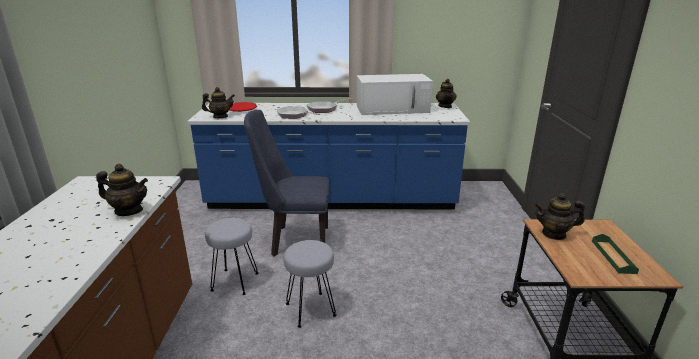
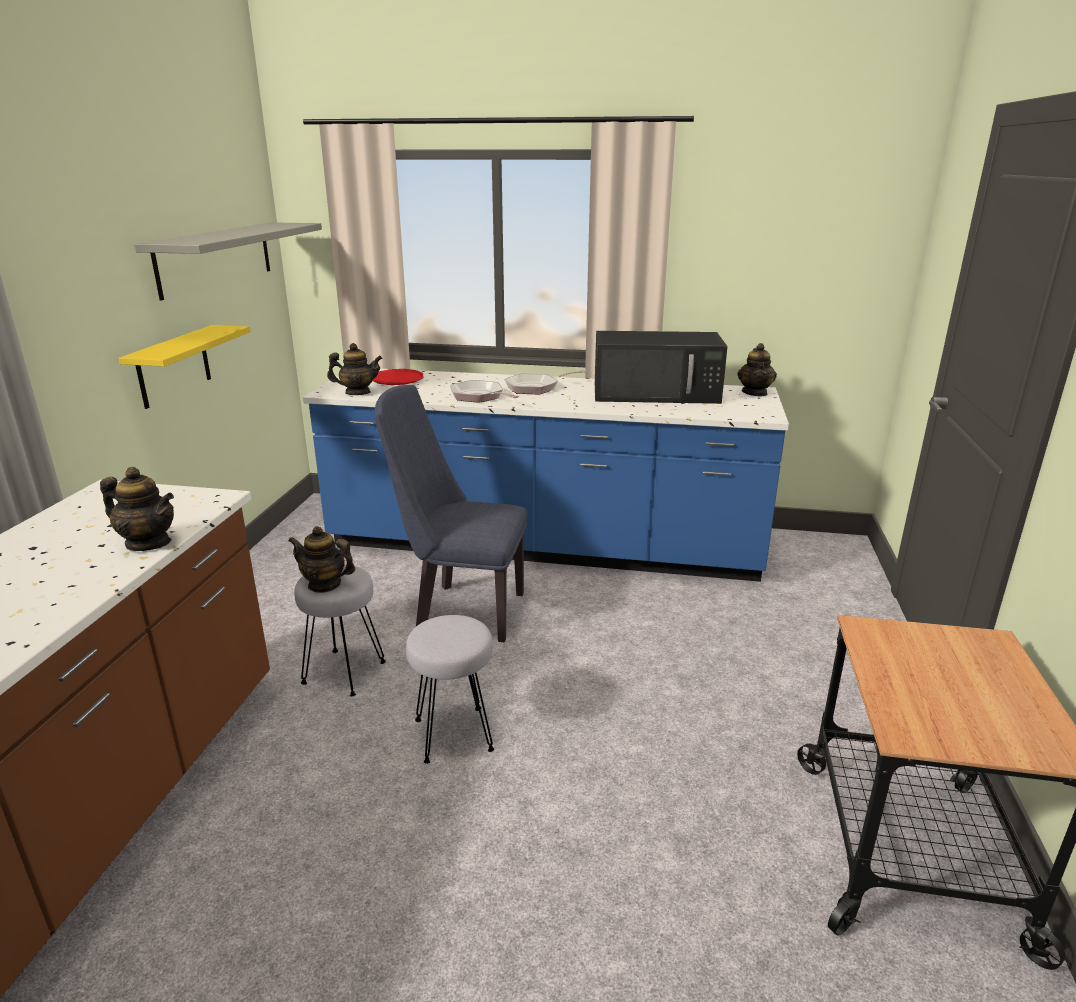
camera: 10 degrees right, 0 degrees up
(108, 105) = (174, 366): none -> yellow shelf
(126, 38) = (216, 258): none -> grey shelf
(393, 109) = (657, 393): white microwave -> black microwave
(554, 234) = (886, 649): teapot -> teapot (324, 584)
(613, 256) = (988, 704): green tray -> none

